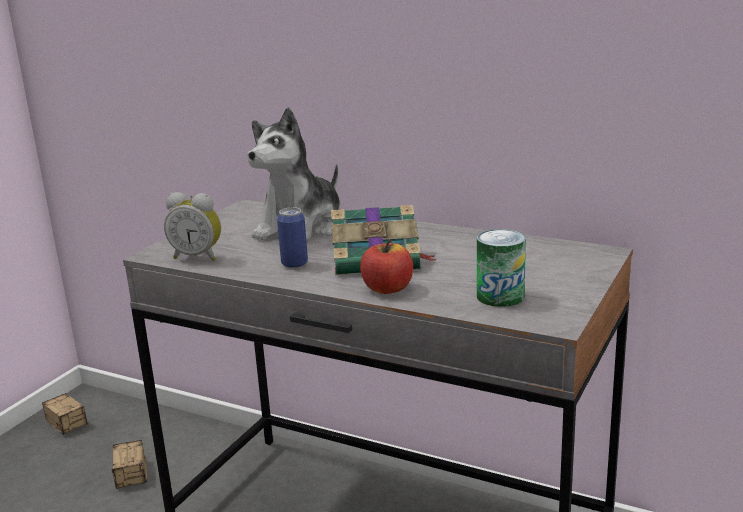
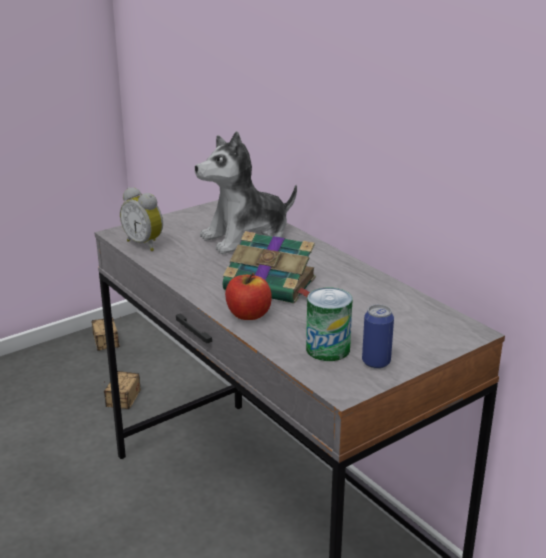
camera: 25 degrees right, 5 degrees up
(294, 264) = (205, 270): can -> can (376, 362)

